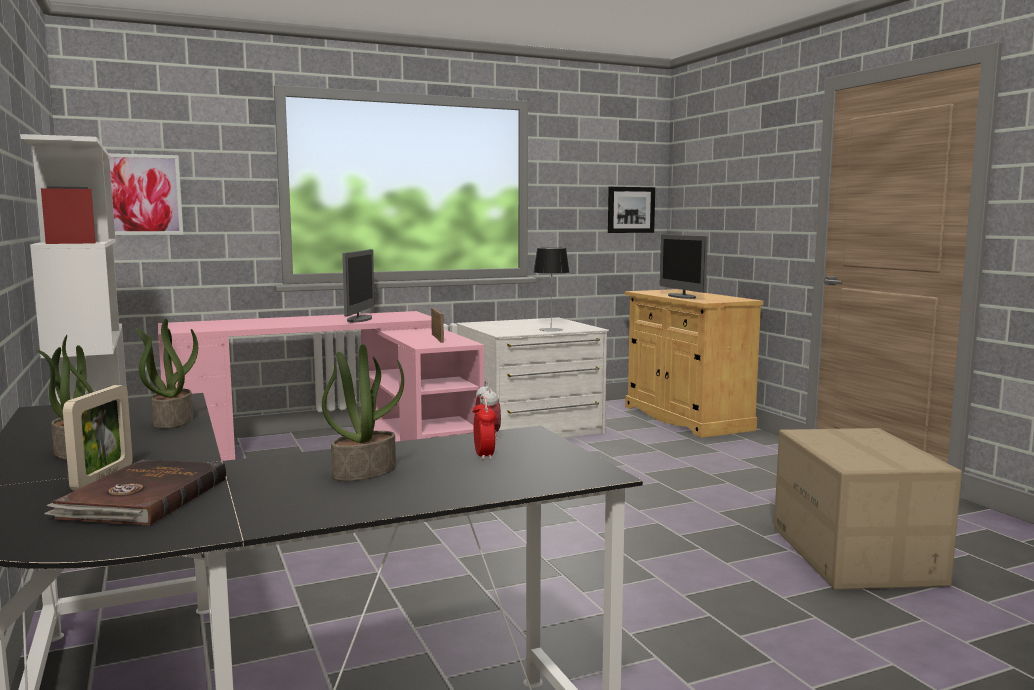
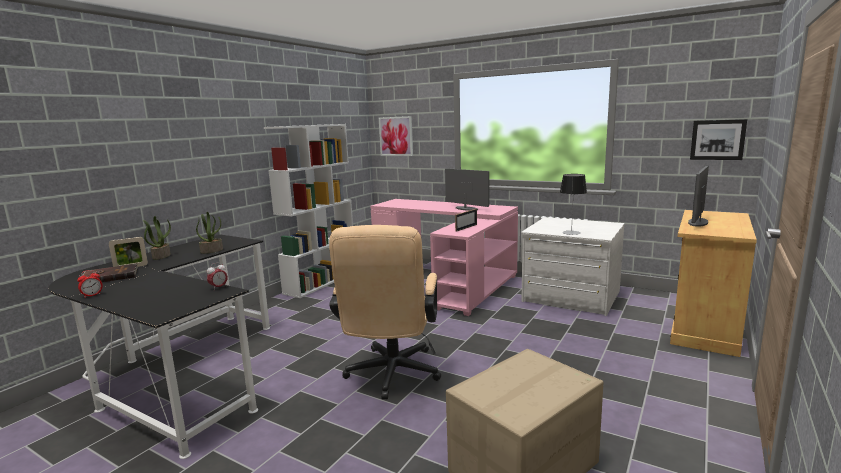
camera: 55 degrees right, 5 degrees up
(359, 319) = (466, 209): monitor -> monitor turned 105 degrees counterclockwise
(364, 471) = (151, 287): potted plant -> none
(484, 456) = (183, 295): alarm clock -> alarm clock (92, 295)
(576, 561) = (391, 376): none -> beige office chair

